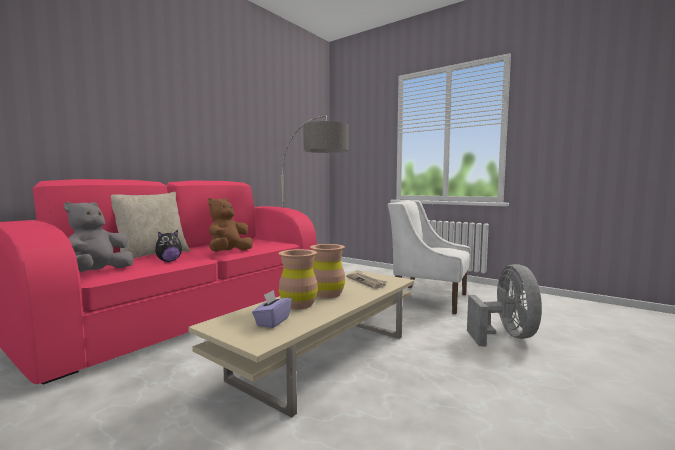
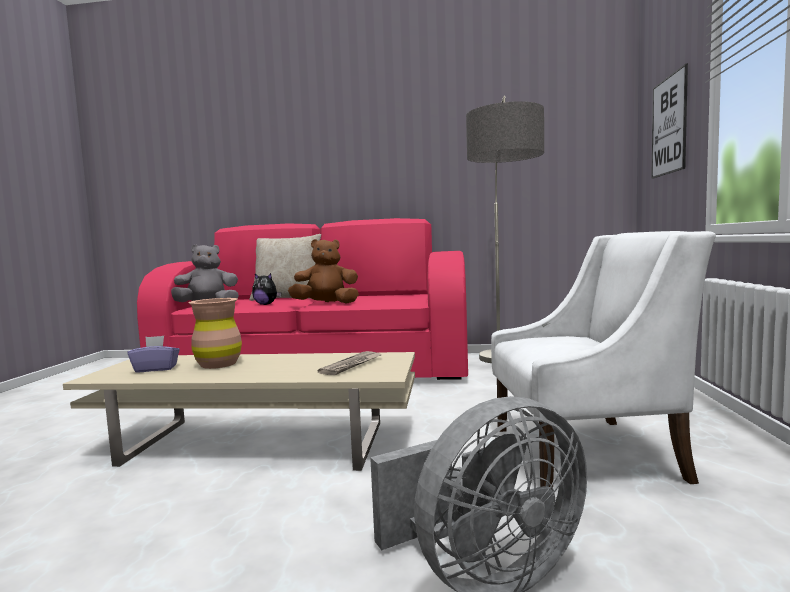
camera: 60 degrees right, 0 degrees up
(327, 294) = (269, 364): brown vase -> none
(363, 145) = (669, 125): none -> picture
(428, 298) = (587, 452): white armchair -> white armchair turned 90 degrees clockwise

